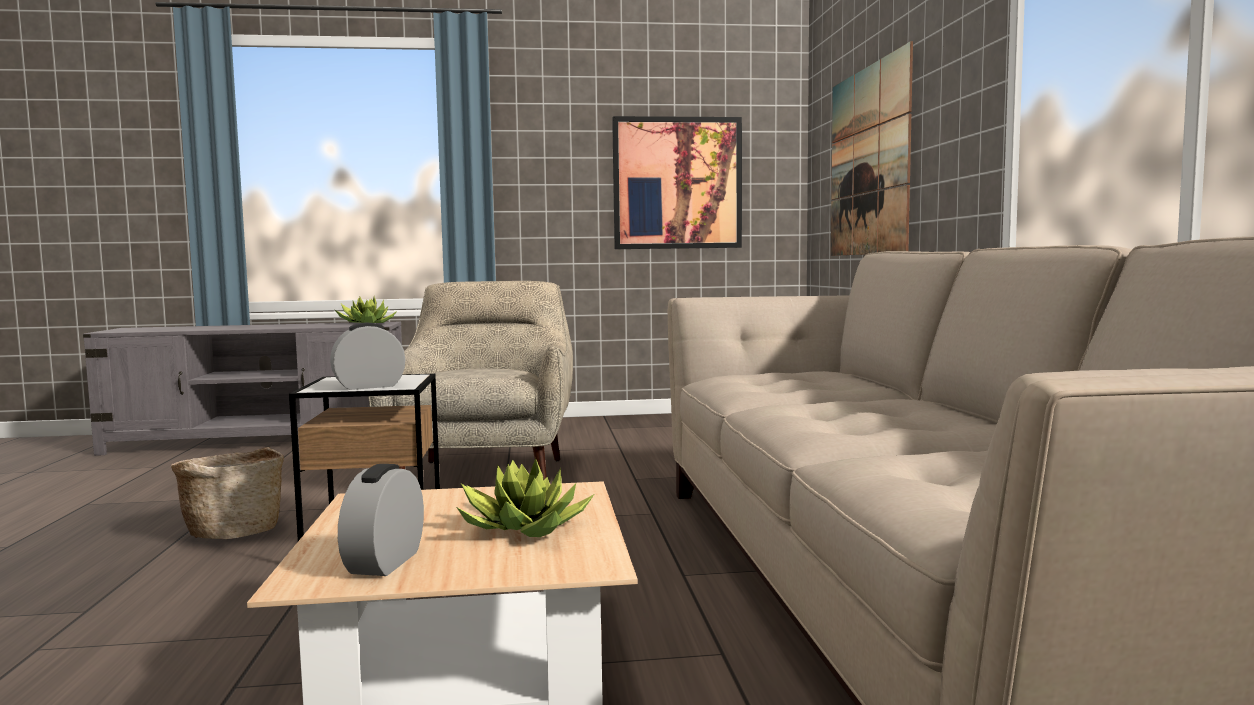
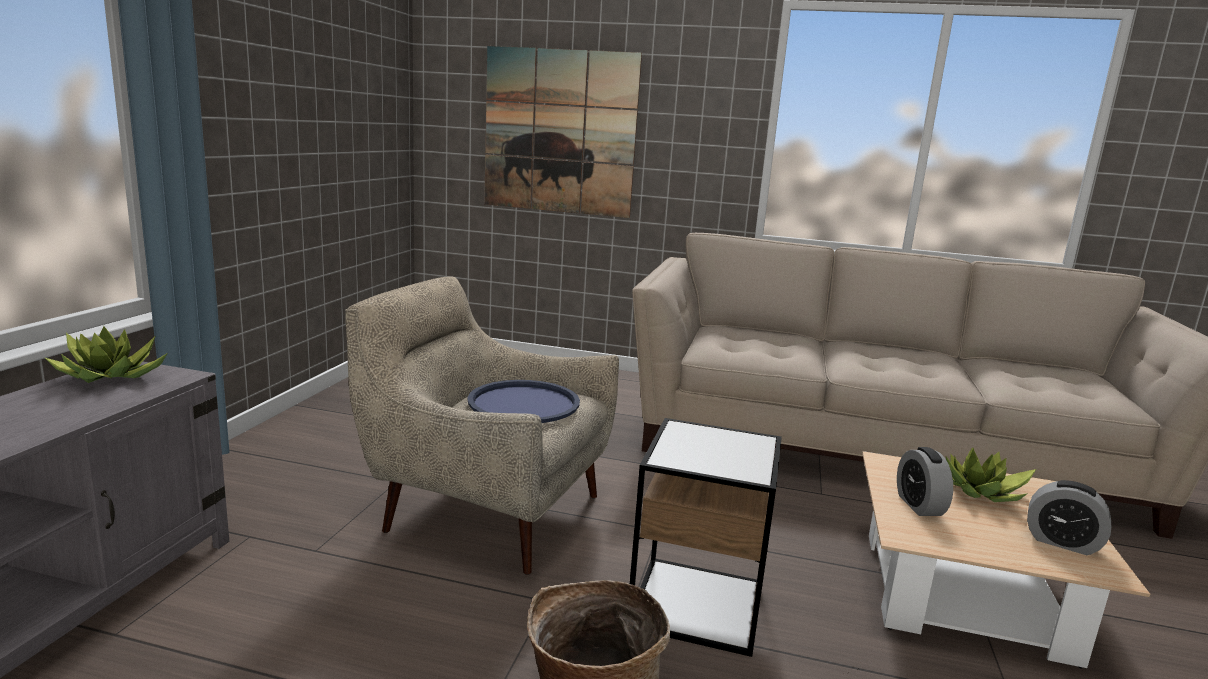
camera: 70 degrees left, 10 degrees up
(369, 386) = (750, 451): alarm clock -> alarm clock (919, 505)
(472, 372) = (523, 403): none -> blue tray
(677, 183) = (339, 121): picture -> none

